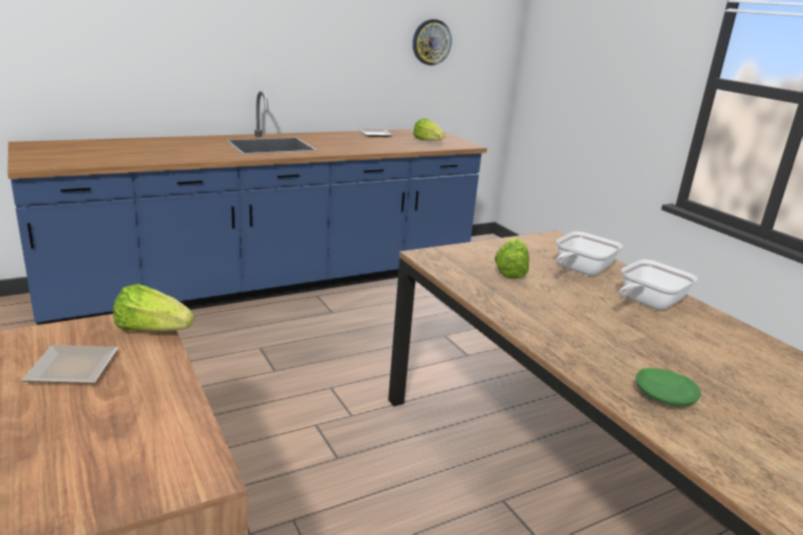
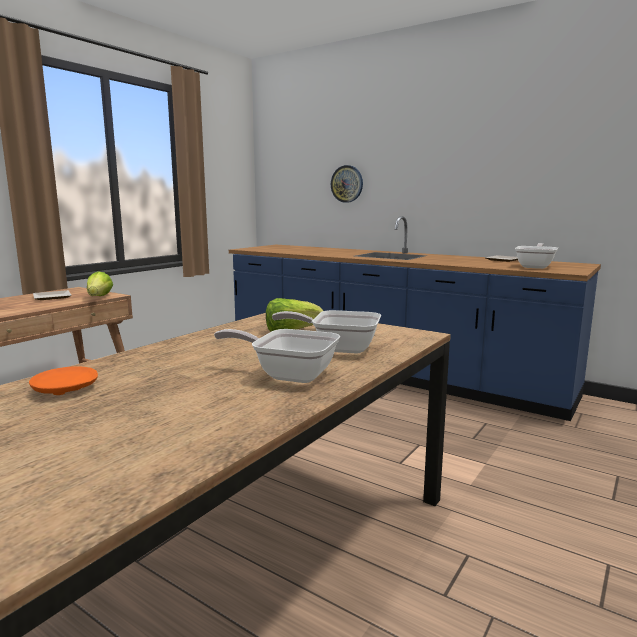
camera: 65 degrees right, 10 degrees down
(428, 141) = (535, 266): lettuce -> frying pan
(431, 42) = (597, 169): wall clock -> wall clock (347, 184)
(665, 395) = (66, 389): green plate -> orange plate

